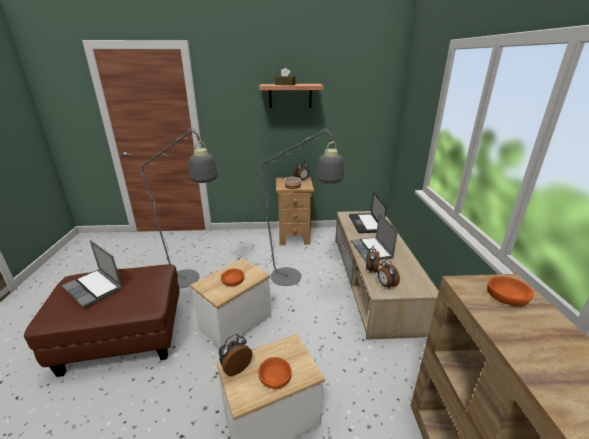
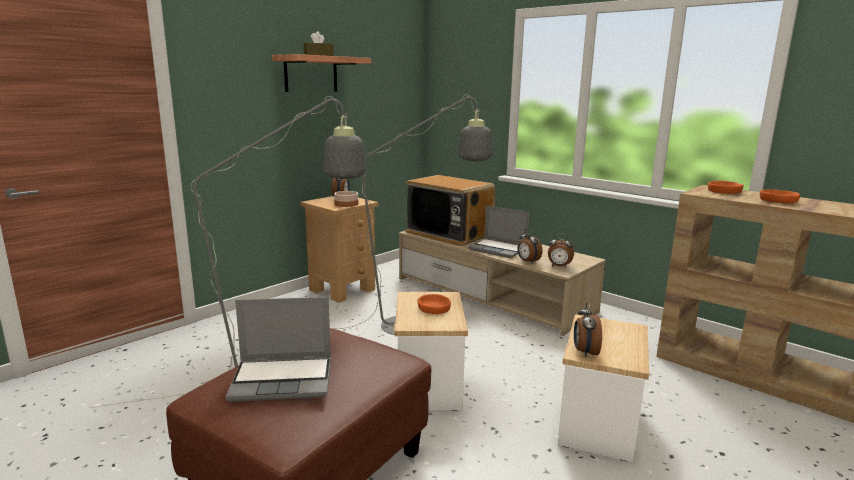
camera: 45 degrees left, 10 degrees down
(275, 376) = (620, 341): orange bowl -> orange bowl (778, 201)
(365, 223) = (449, 233): laptop -> television

